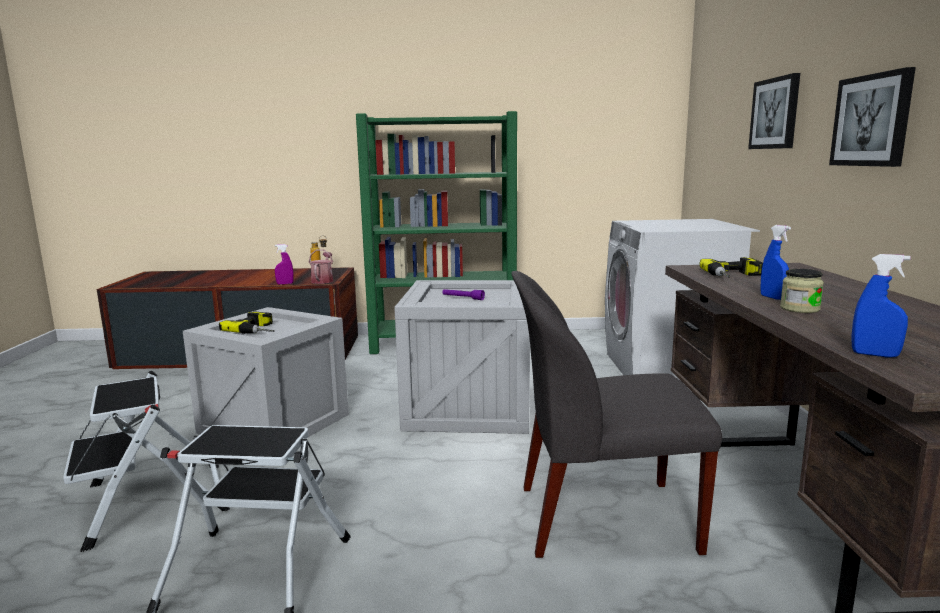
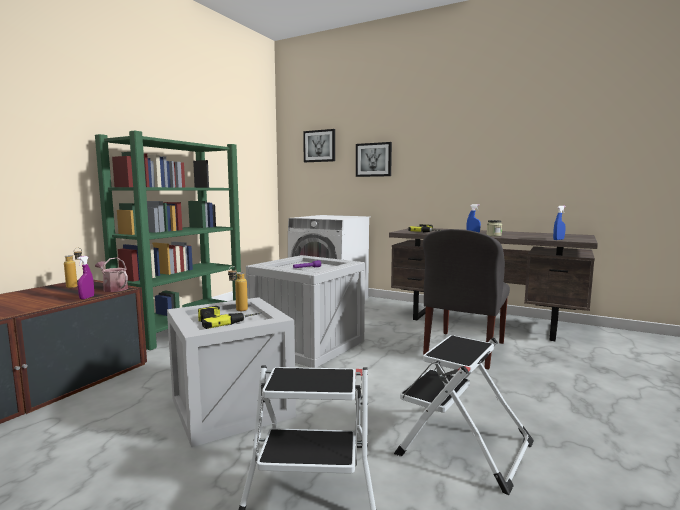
camera: 60 degrees left, 5 degrees down
(295, 325) = (238, 311): none -> bottle
(872, 120) = (445, 165): picture -> picture (319, 146)

